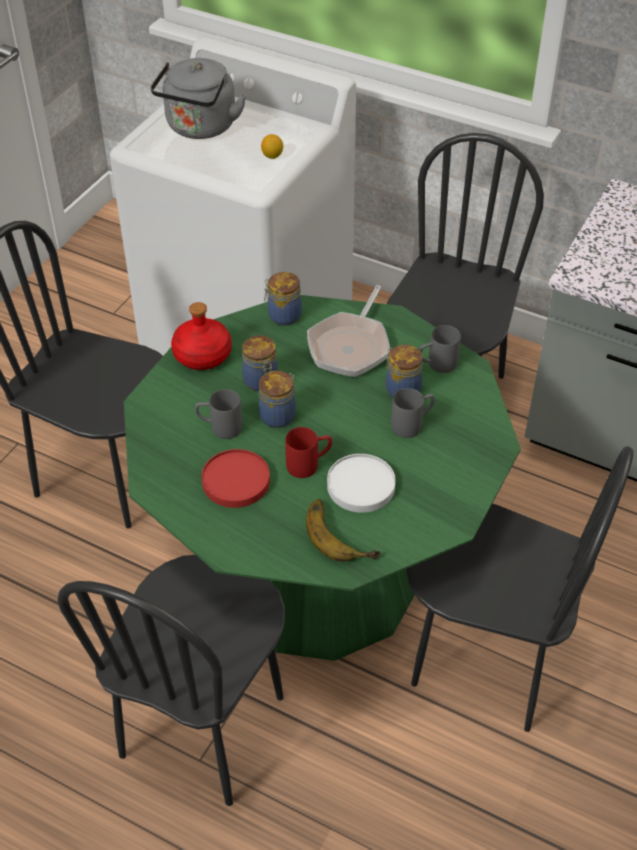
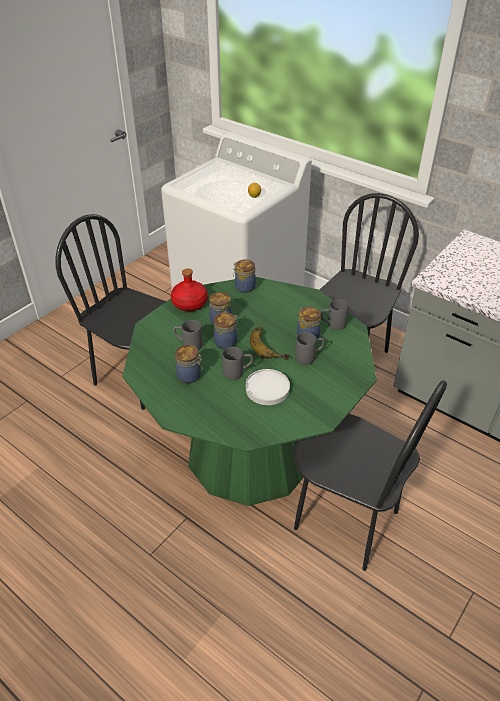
camera: 10 degrees right, 5 degrees down
(200, 128) = (216, 179): grey kettle -> none
(204, 727) = (158, 534): black chair -> none
(236, 481) = (190, 376): red plate -> jar
(309, 464) = (238, 372): red mug -> grey mug
(341, 533) = (248, 415): banana -> banana (269, 345)
(351, 346) = (281, 308): frying pan -> none

